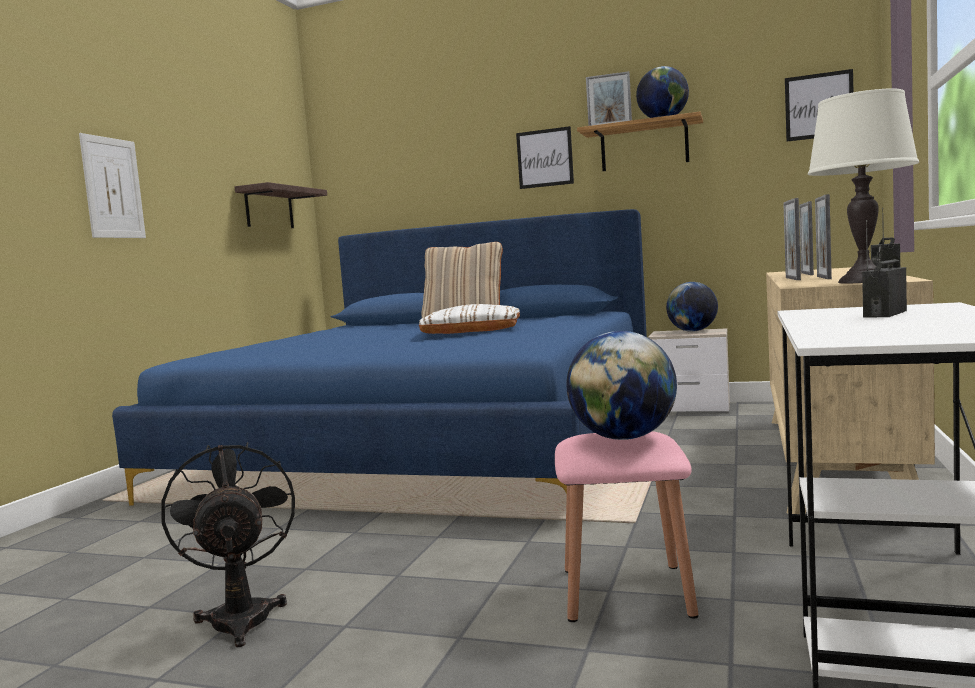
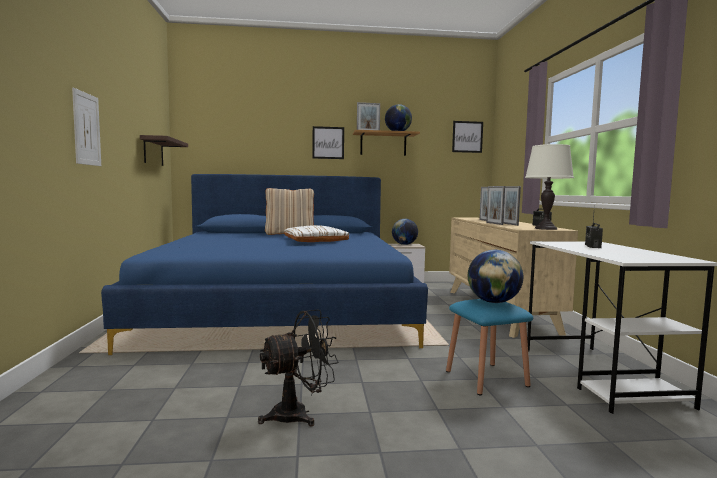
camera: 25 degrees left, 0 degrees up
(241, 615) = (299, 414): black fan -> black fan turned 105 degrees clockwise
(626, 591) = (486, 378): pink stool -> blue stool

